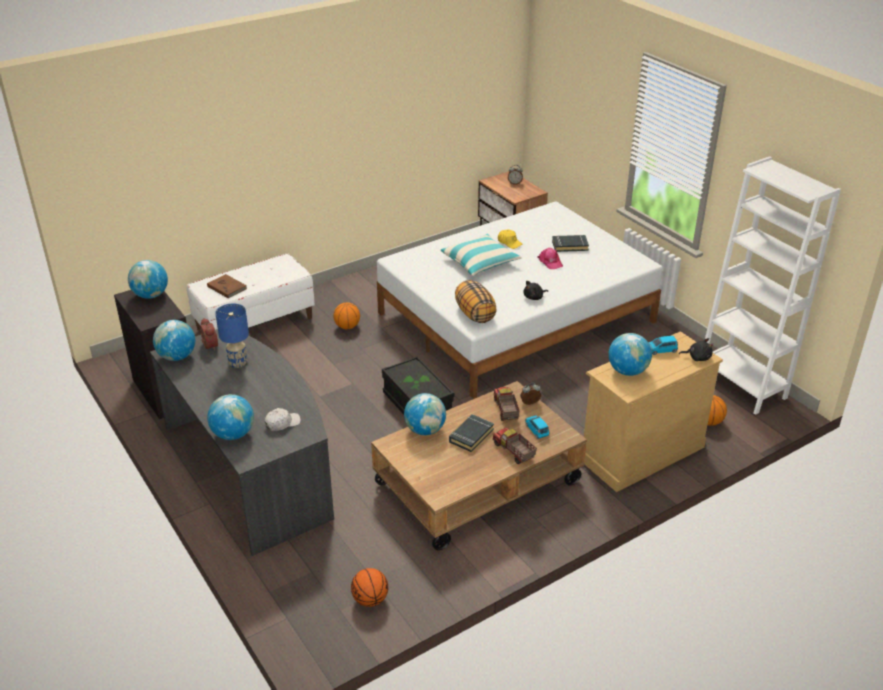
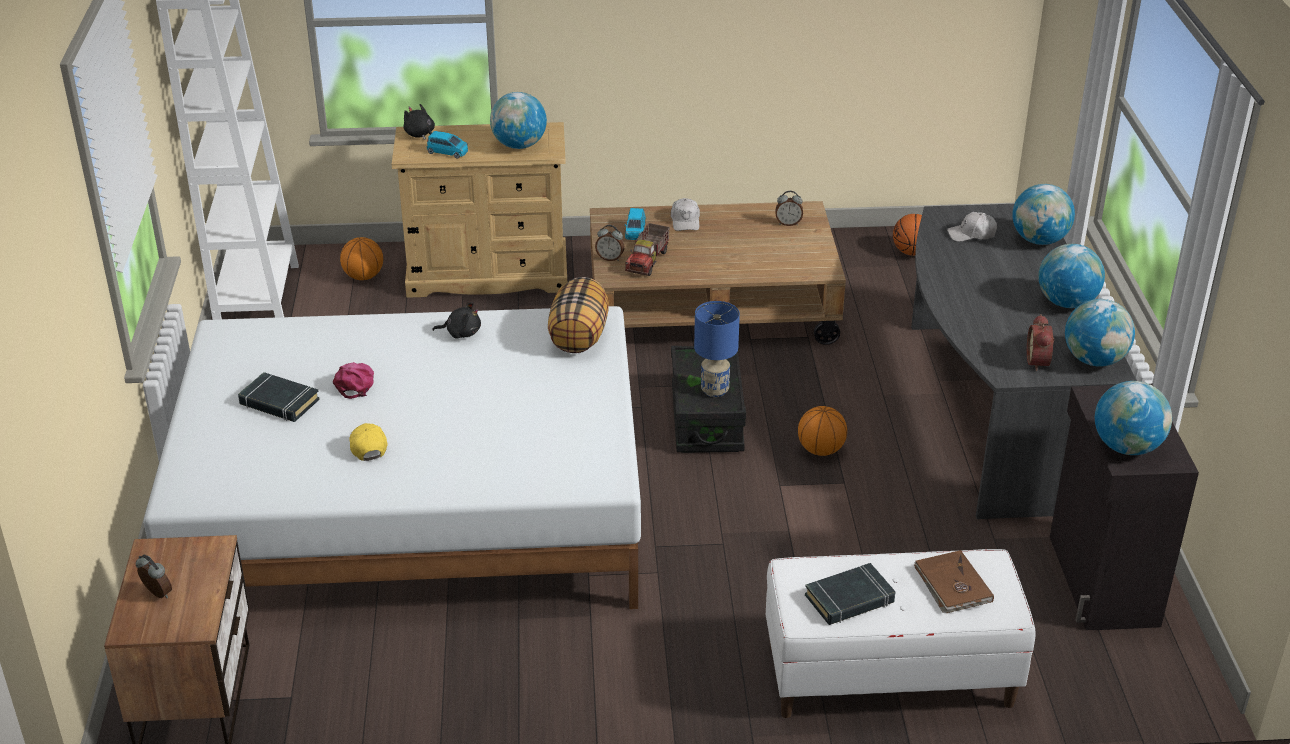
camera: 150 degrees left, 0 degrees up
(238, 363) = (1002, 322): blue table lamp -> blue table lamp (715, 390)
(347, 326) = (716, 598): basketball -> basketball (820, 450)
(425, 430) = (768, 271): globe -> globe (1066, 302)
(442, 477) = (788, 223): none -> alarm clock
(471, 435) = (718, 249): black book -> black book (850, 599)
(480, 262) = (468, 423): pillow -> none
(513, 452) = (685, 221): toy truck -> white cap

